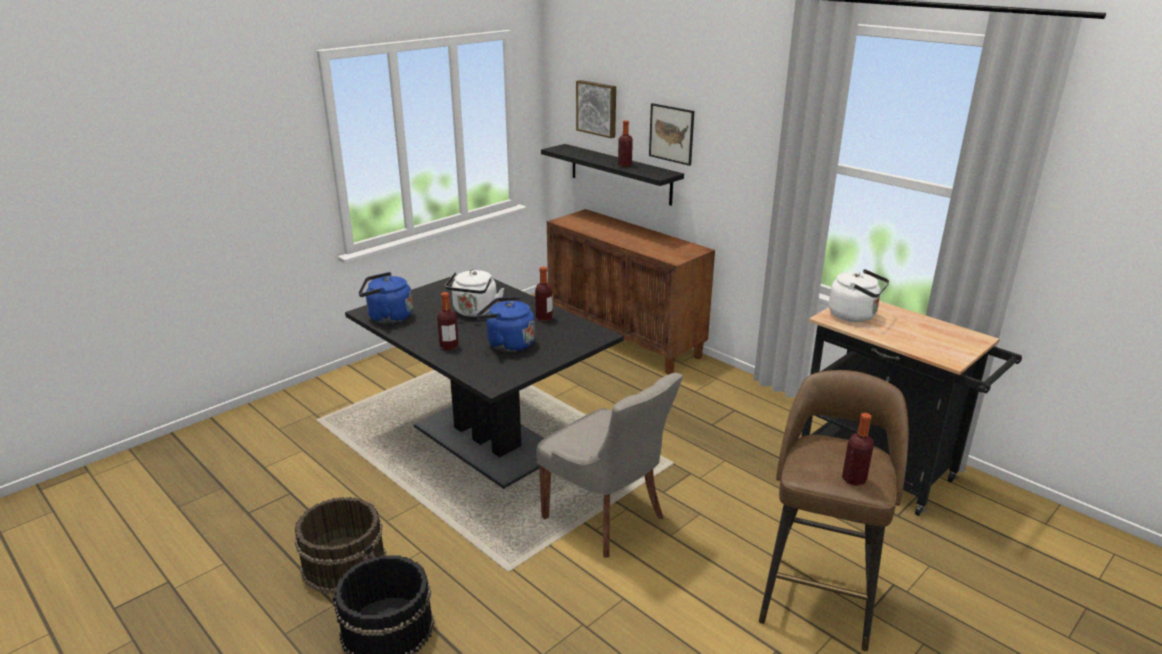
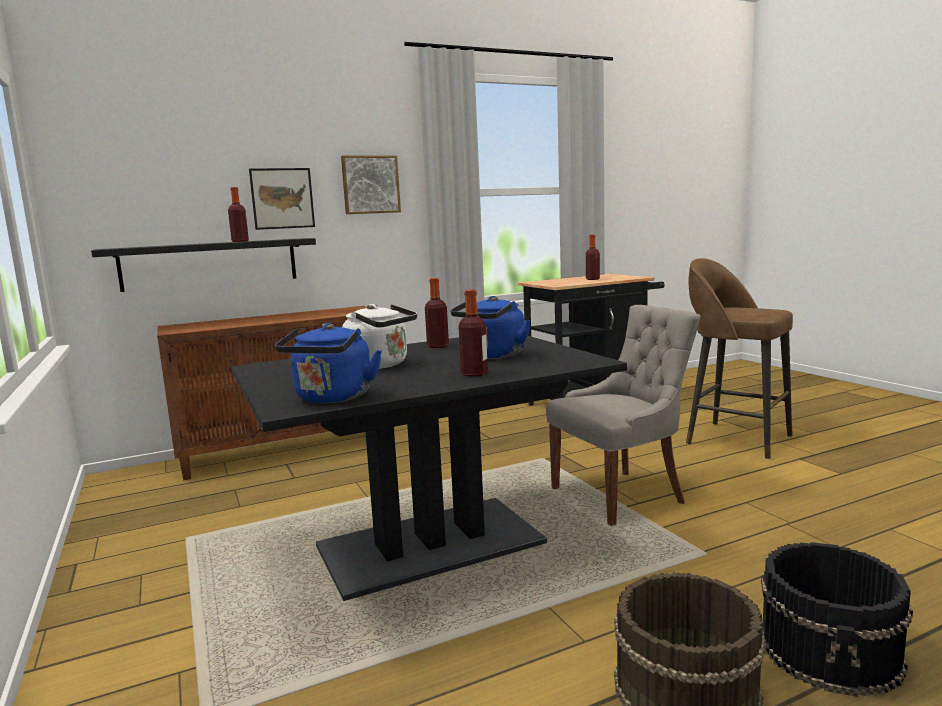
camera: 70 degrees left, 15 degrees down
(597, 108) = (156, 189): picture -> picture (370, 185)
(854, 479) = (767, 309): bottle -> bottle (592, 279)
(855, 315) = (558, 282): white kettle -> none

